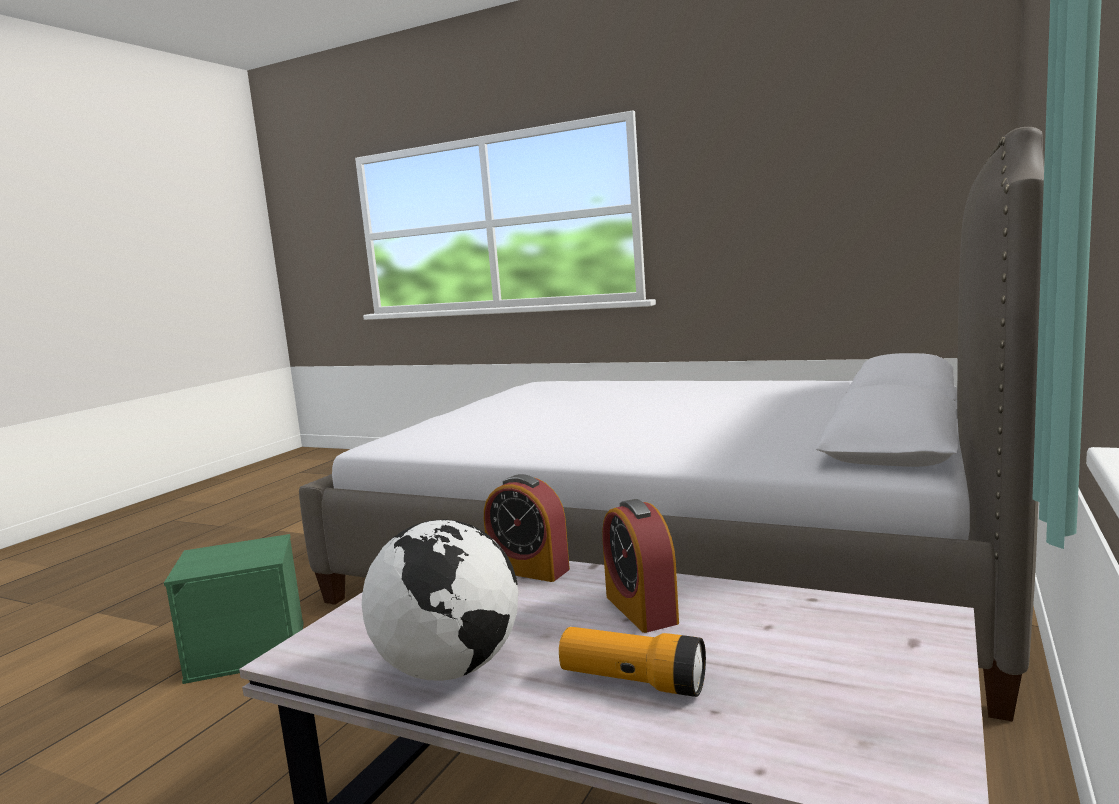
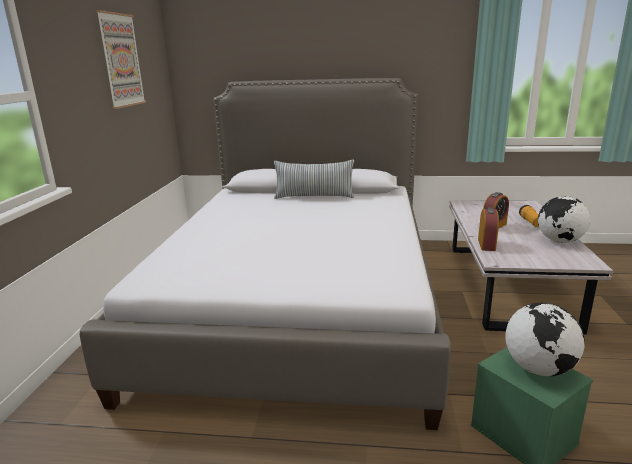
camera: 110 degrees left, 10 degrees up
(228, 559) = (538, 368): none -> globe
(823, 154) = (121, 60): none -> picture
(823, 417) = (314, 196): none -> pillow

